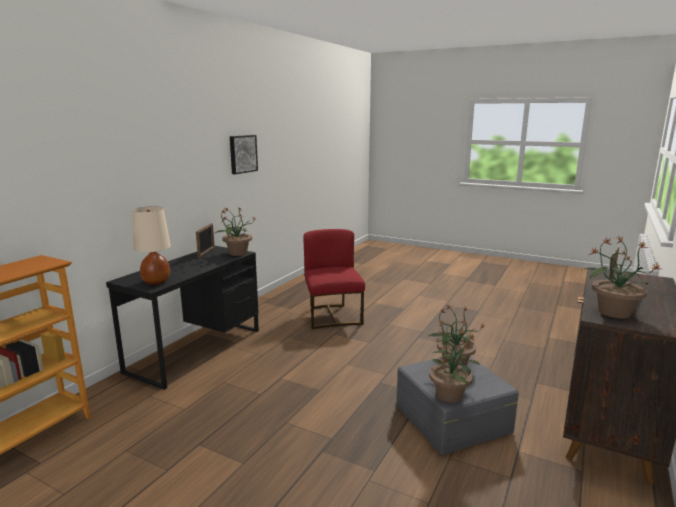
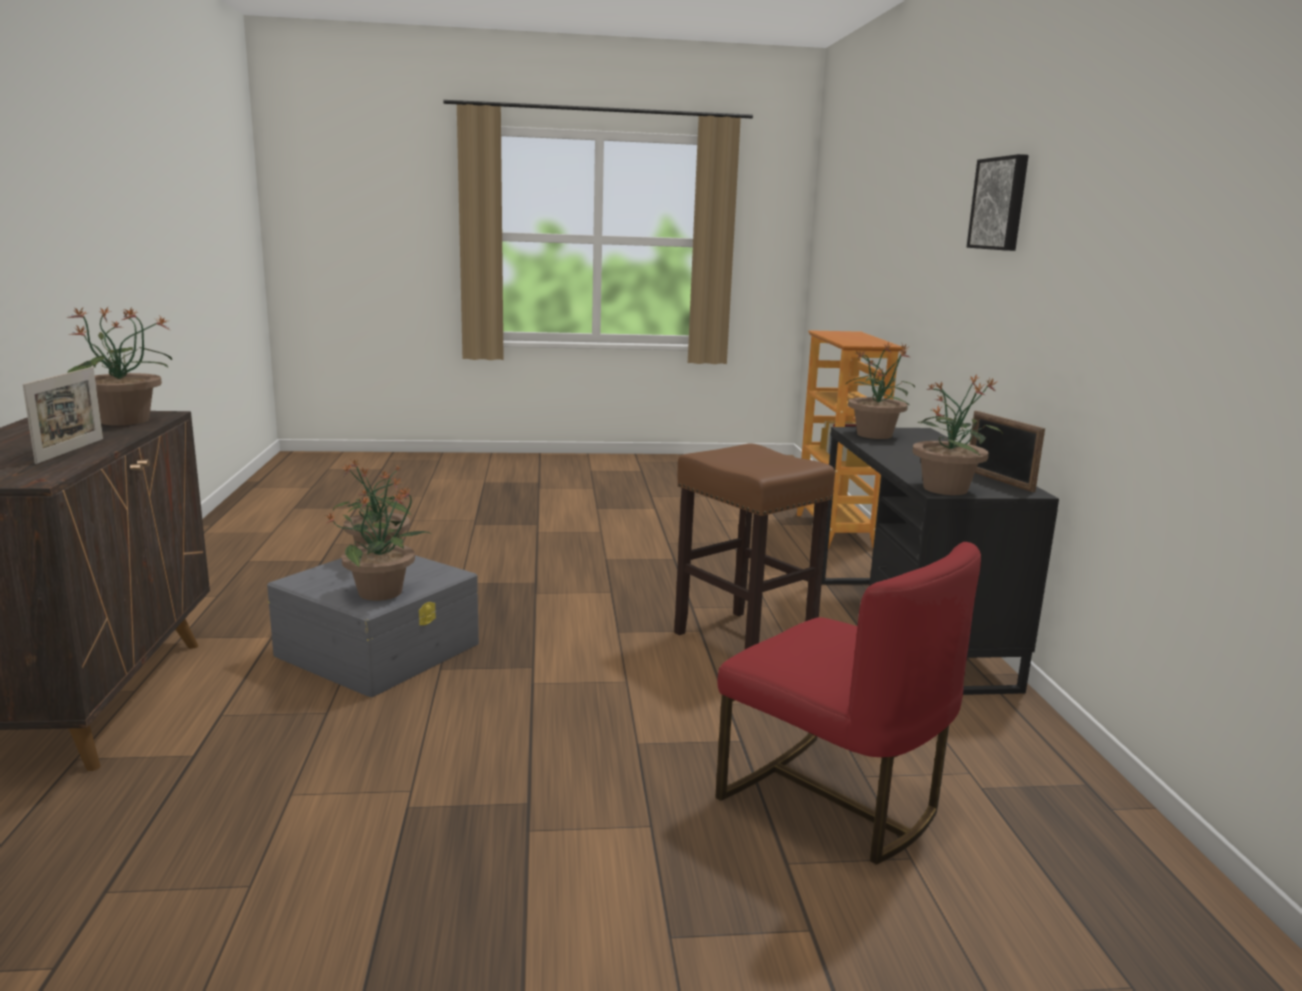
camera: 145 degrees right, 0 degrees up
(156, 282) = (874, 435): beige table lamp -> potted plant
(242, 154) = (1221, 272): picture -> picture (1000, 204)
(271, 367) = (742, 640): none -> brown stool

